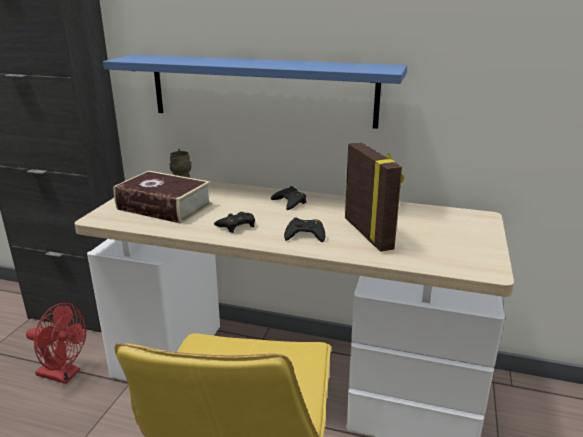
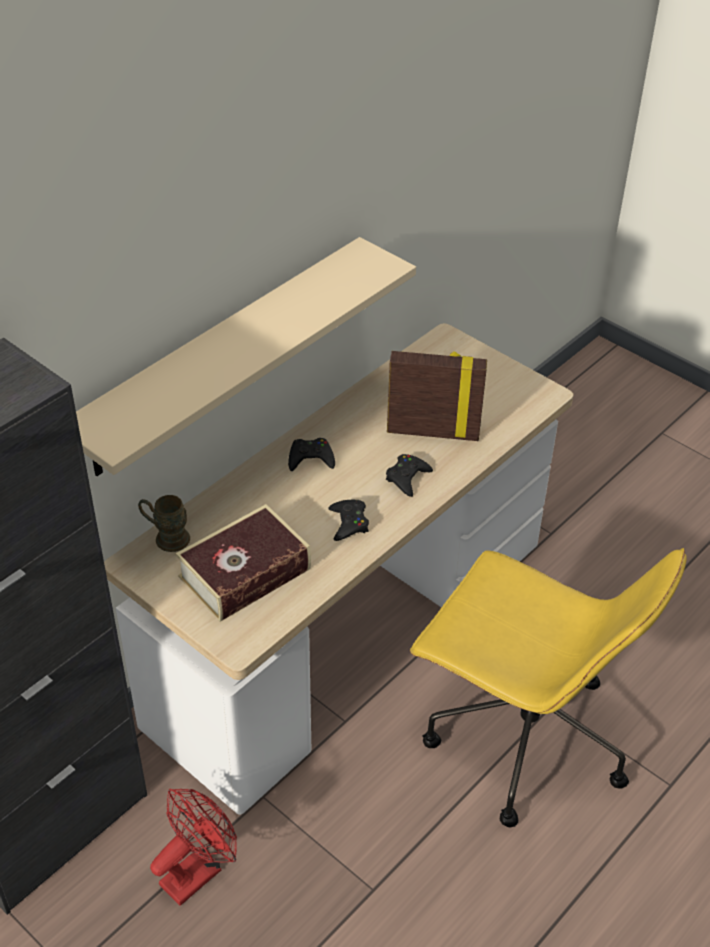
camera: 65 degrees left, 20 degrees up
(261, 90) = (222, 356): blue shelf -> beige shelf

